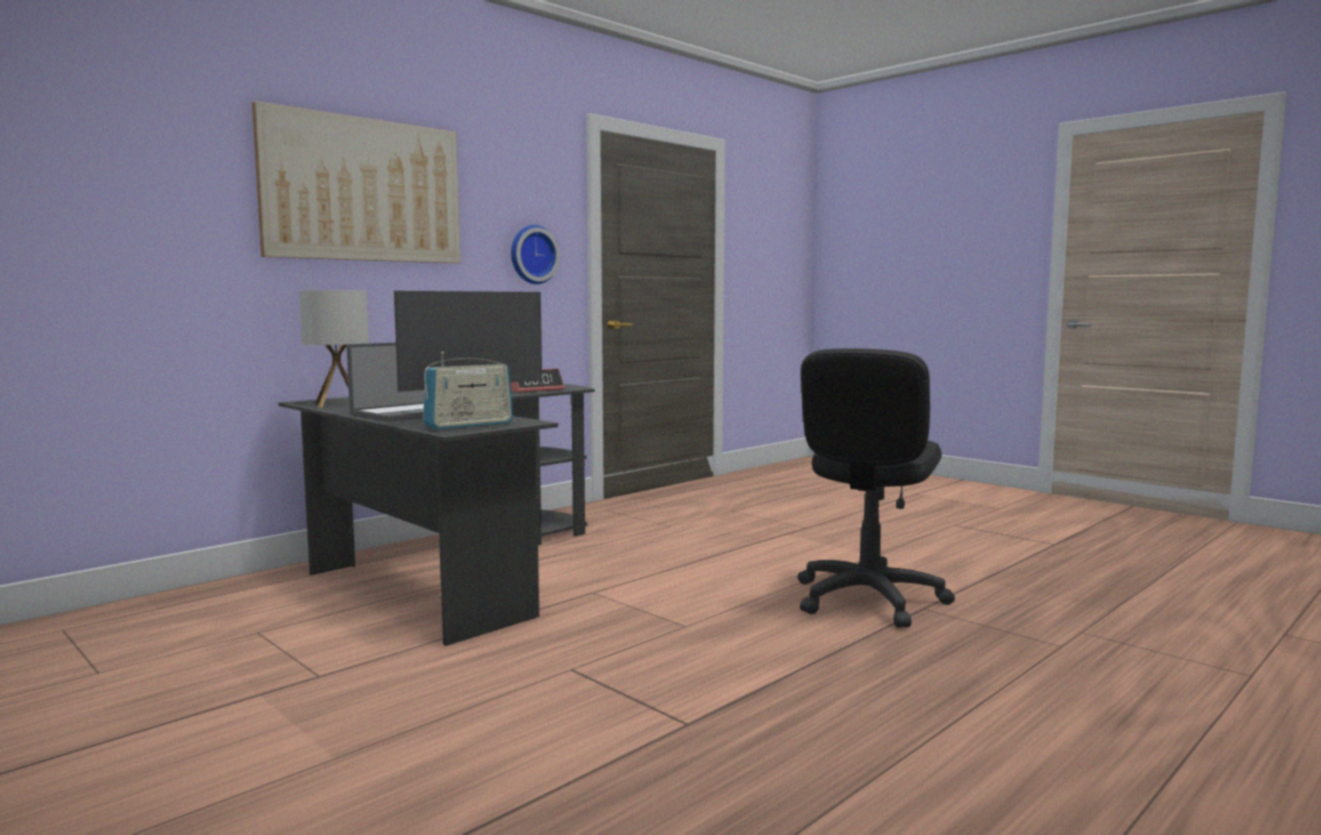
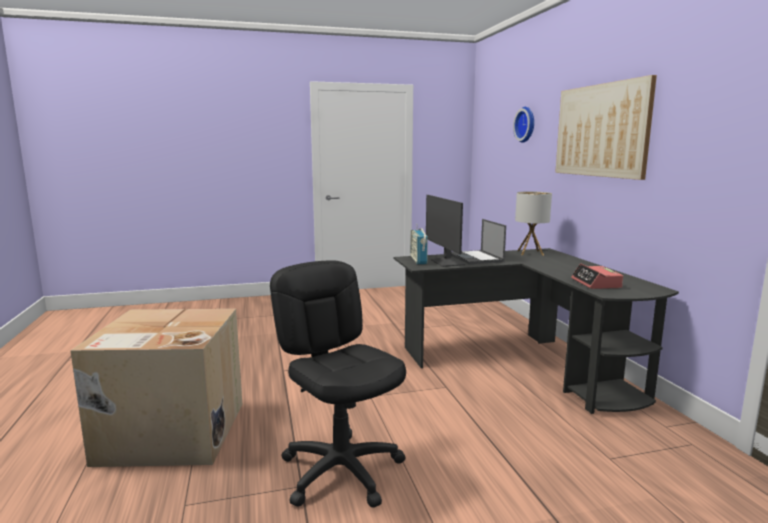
camera: 120 degrees right, 5 degrees up
(532, 254) = (708, 174): wall clock -> wall clock (526, 124)
(1024, 724) = (170, 433): none -> cardboard box

